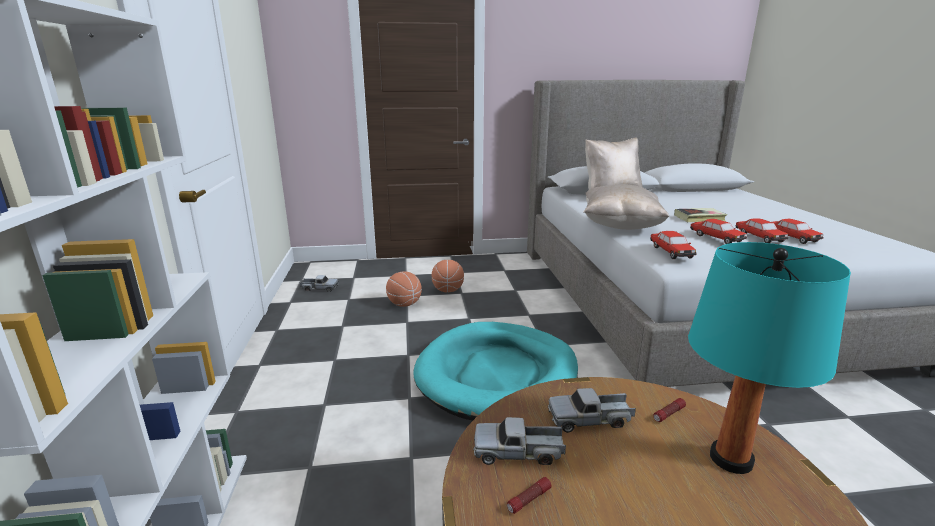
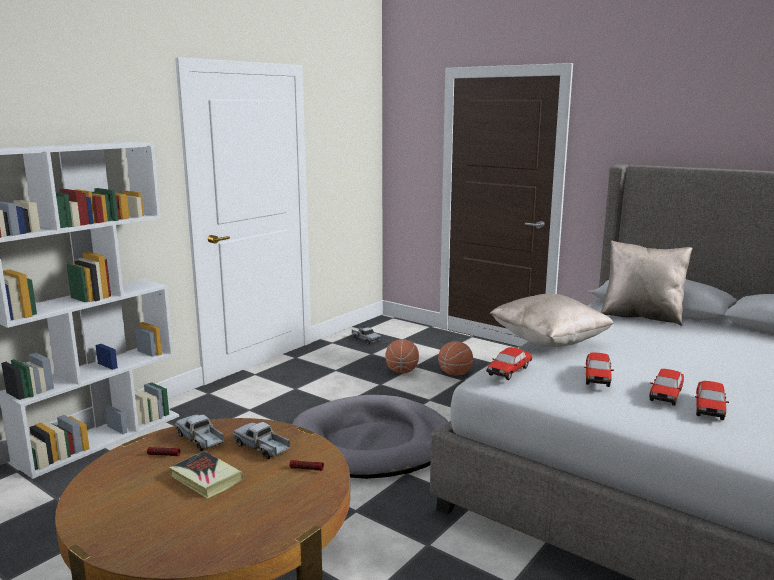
camera: 45 degrees right, 5 degrees down
(497, 374) = (372, 443): turquoise dog bed -> grey dog bed
(699, 218) = (662, 360): book -> book (206, 478)
(730, 459) = (280, 500): turquoise table lamp -> none

